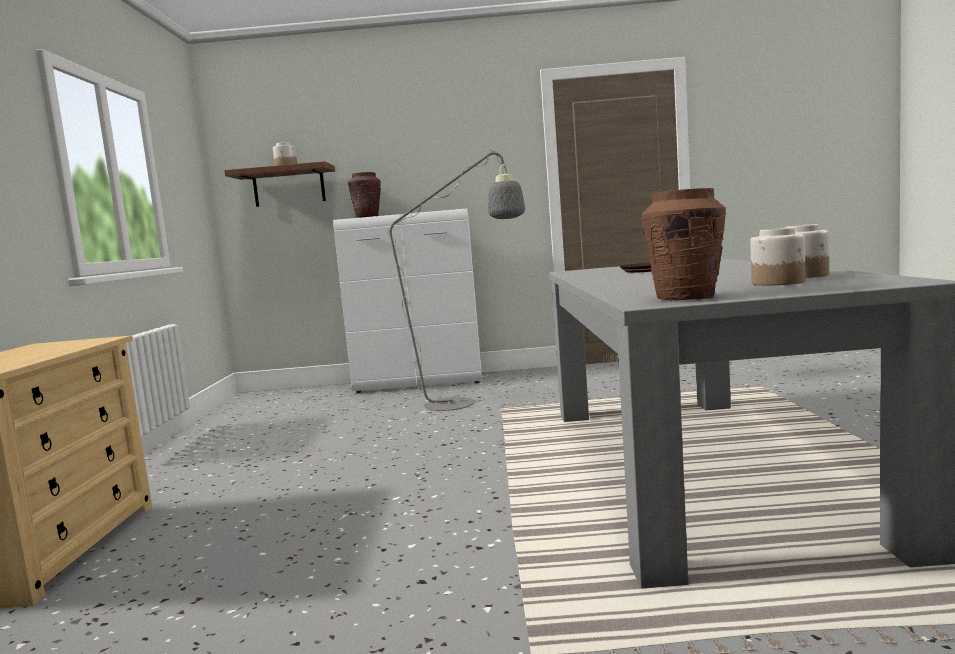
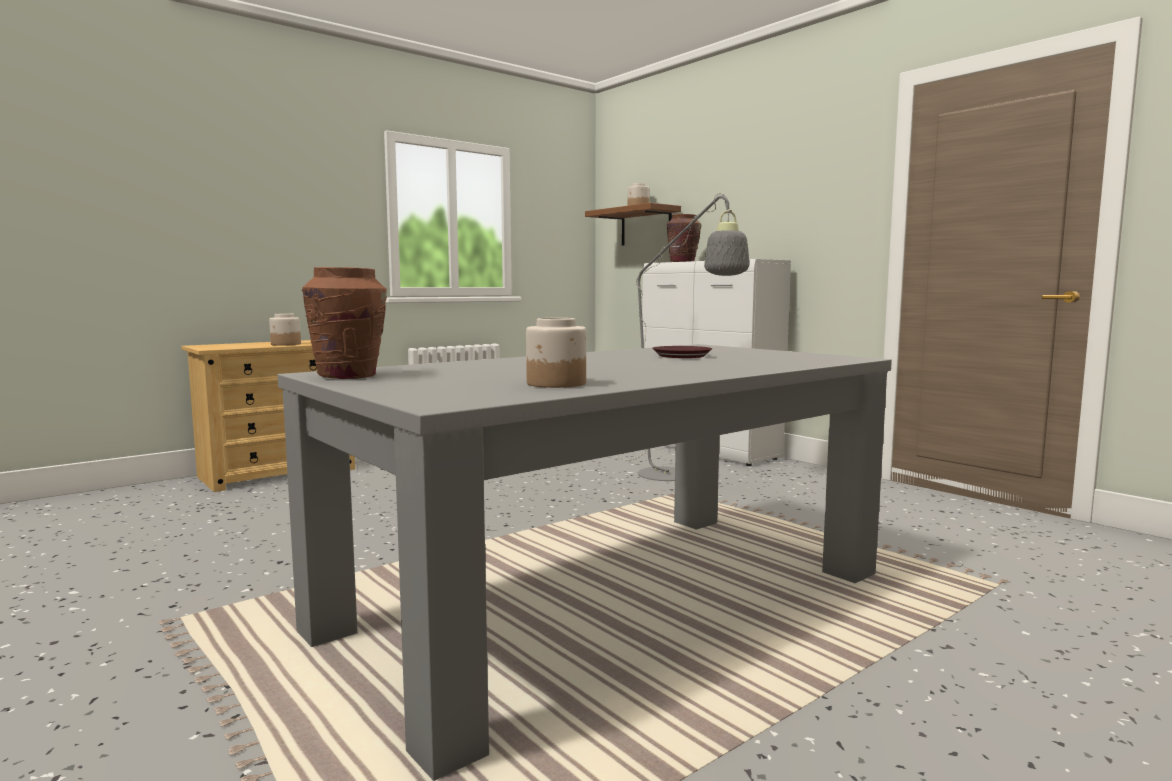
camera: 50 degrees right, 0 degrees up
(778, 282) = (477, 382): jar -> jar (285, 344)

